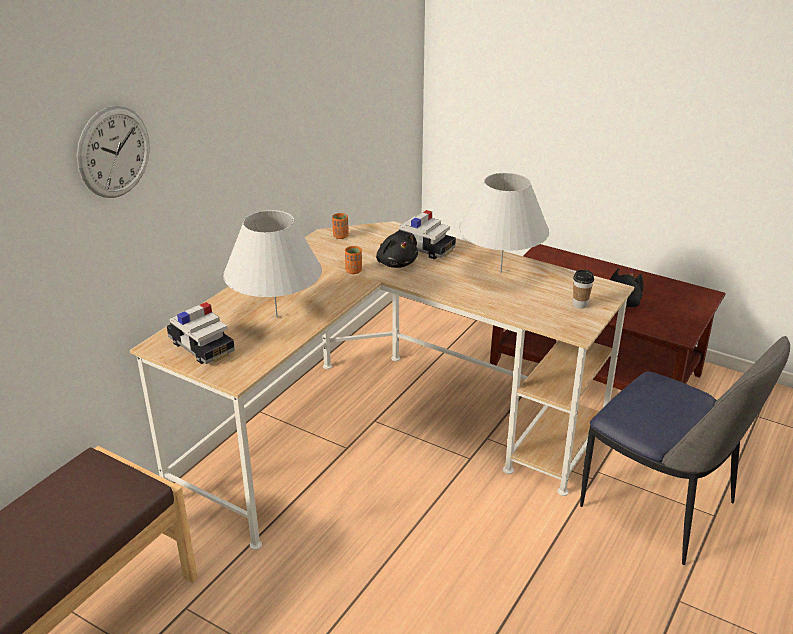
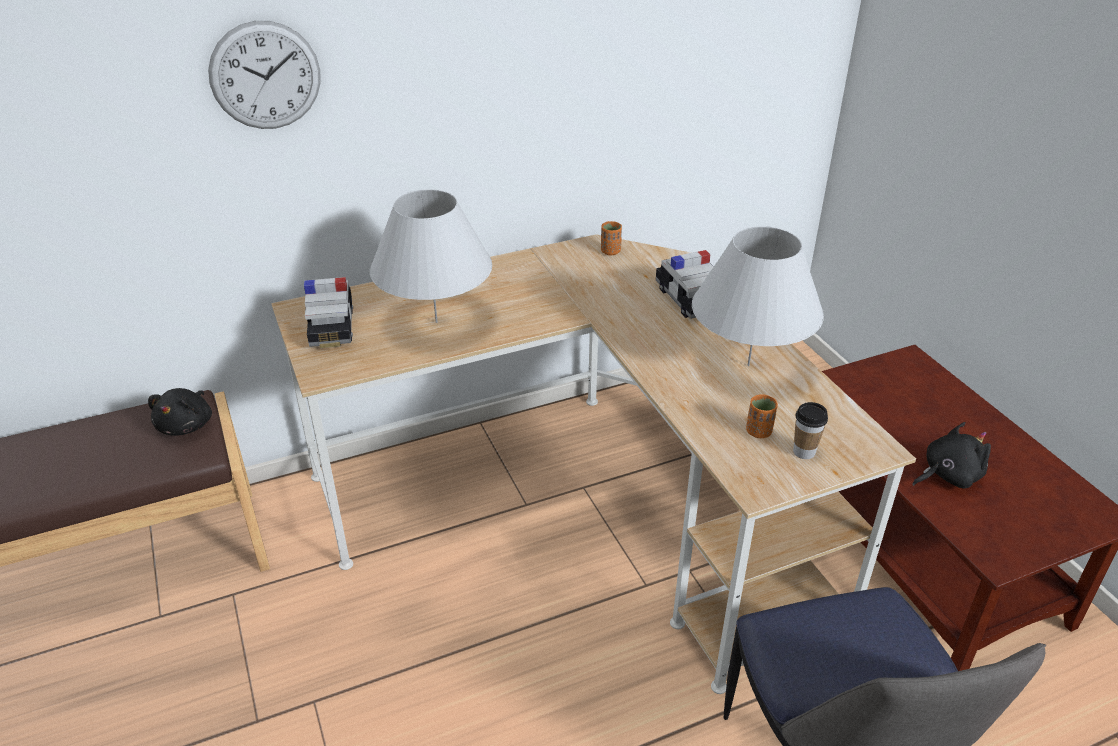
camera: 35 degrees right, 5 degrees up
(353, 271) = (576, 298): orange cup -> orange cup (759, 432)
(396, 263) = (634, 306): black plush toy -> black plush toy (187, 425)

